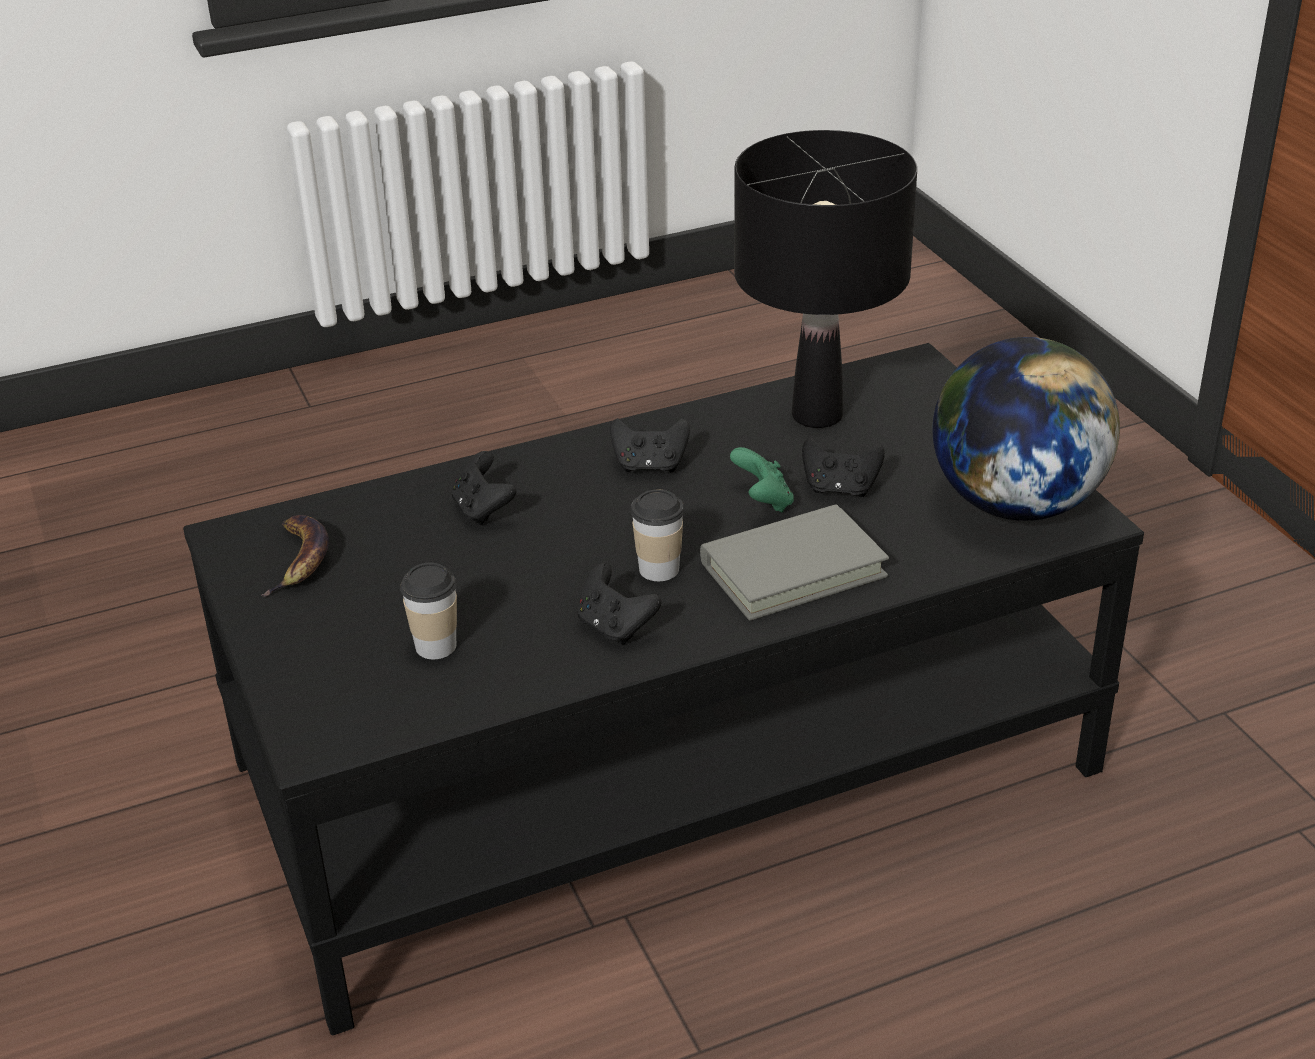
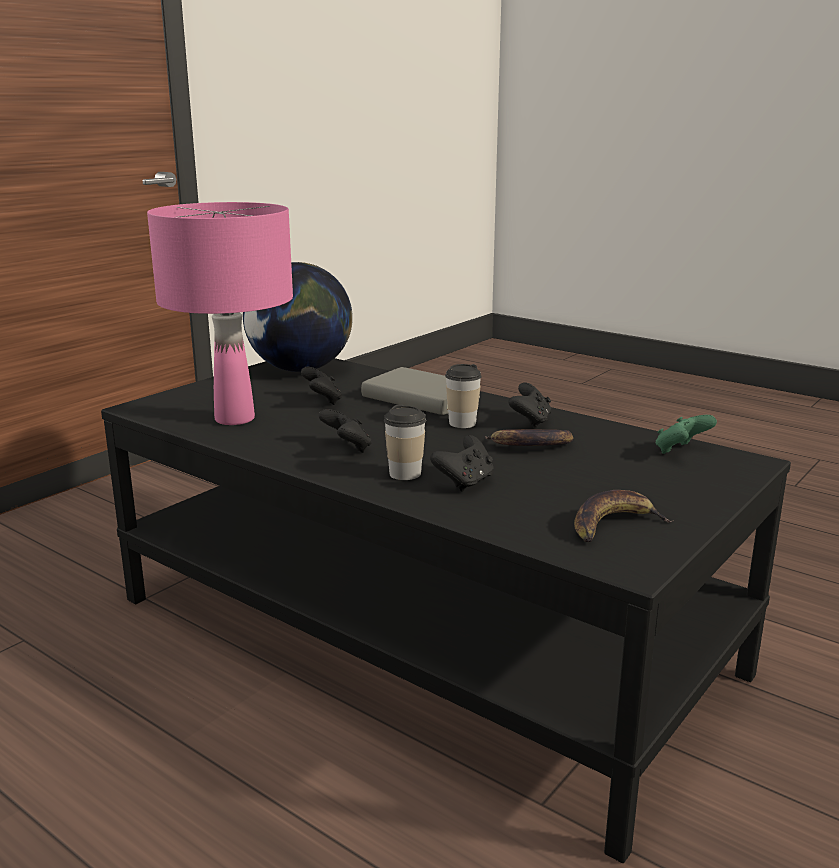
camera: 120 degrees left, 15 degrees down
(435, 646) = (620, 457): cup -> cup (405, 474)
(535, 591) = (530, 446): none -> banana
(763, 501) = (358, 414): green game controller -> green game controller (681, 451)
(818, 415) = (234, 419): black table lamp -> pink table lamp

